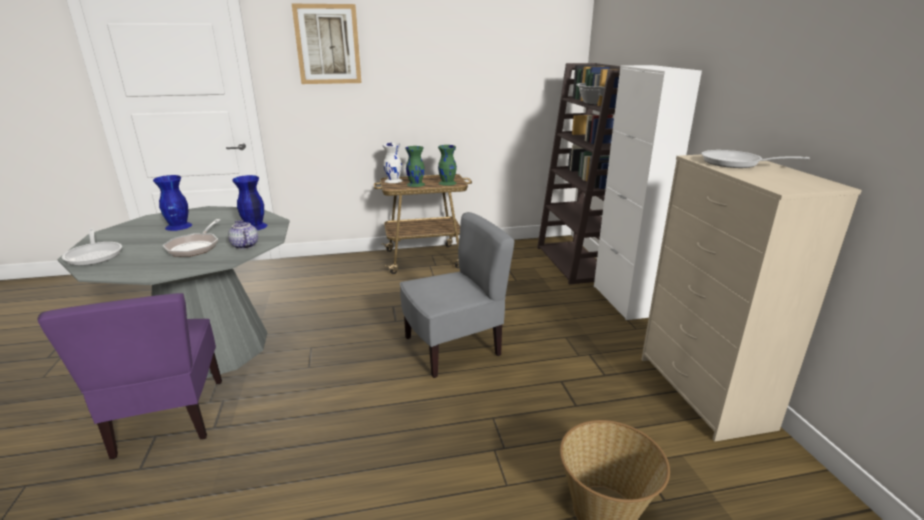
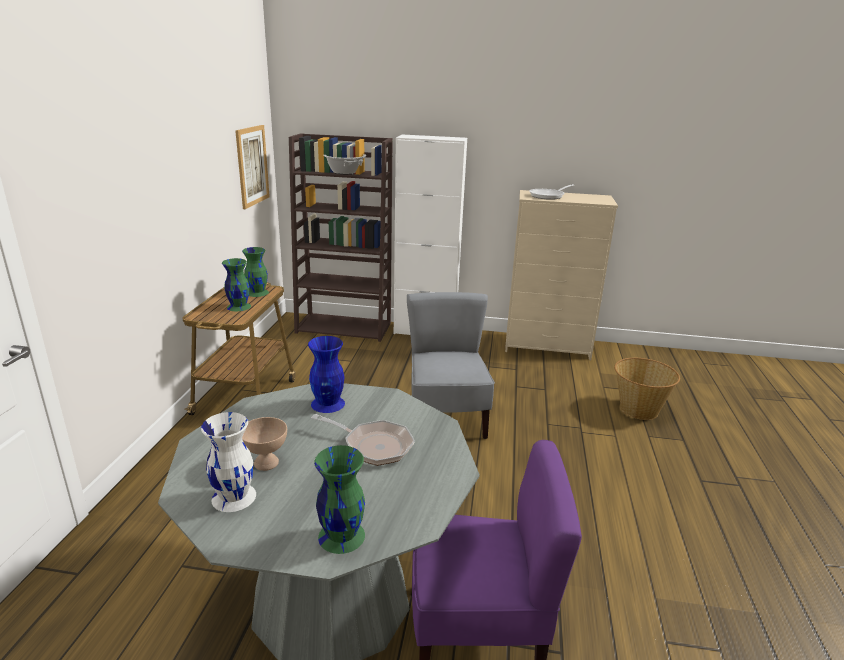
camera: 70 degrees left, 0 degrees up
(95, 255) = (341, 535): frying pan -> green vase
(179, 226) = (267, 462): blue vase -> beige bowl
(244, 246) = (396, 412): teapot -> none
(328, 44) = (97, 144): picture -> picture (252, 166)
(393, 180) = (207, 314): white vase -> white vase (234, 496)

